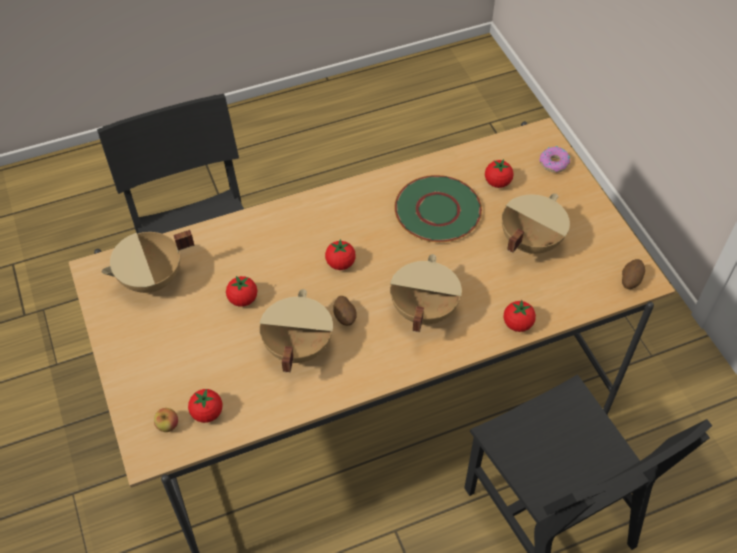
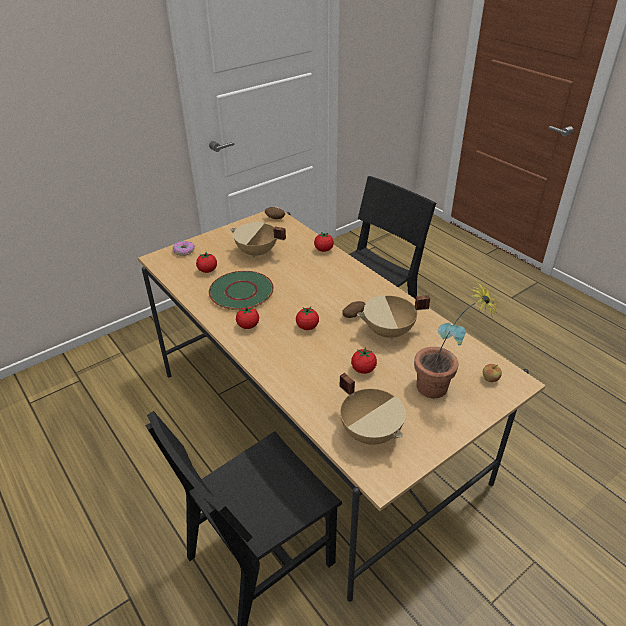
camera: 105 degrees left, 15 degrees down
(175, 366) = (442, 390): none -> potted plant
(207, 413) = (467, 362): tomato -> tomato (248, 326)
(422, 309) = (330, 285): beige cooking pot -> none

